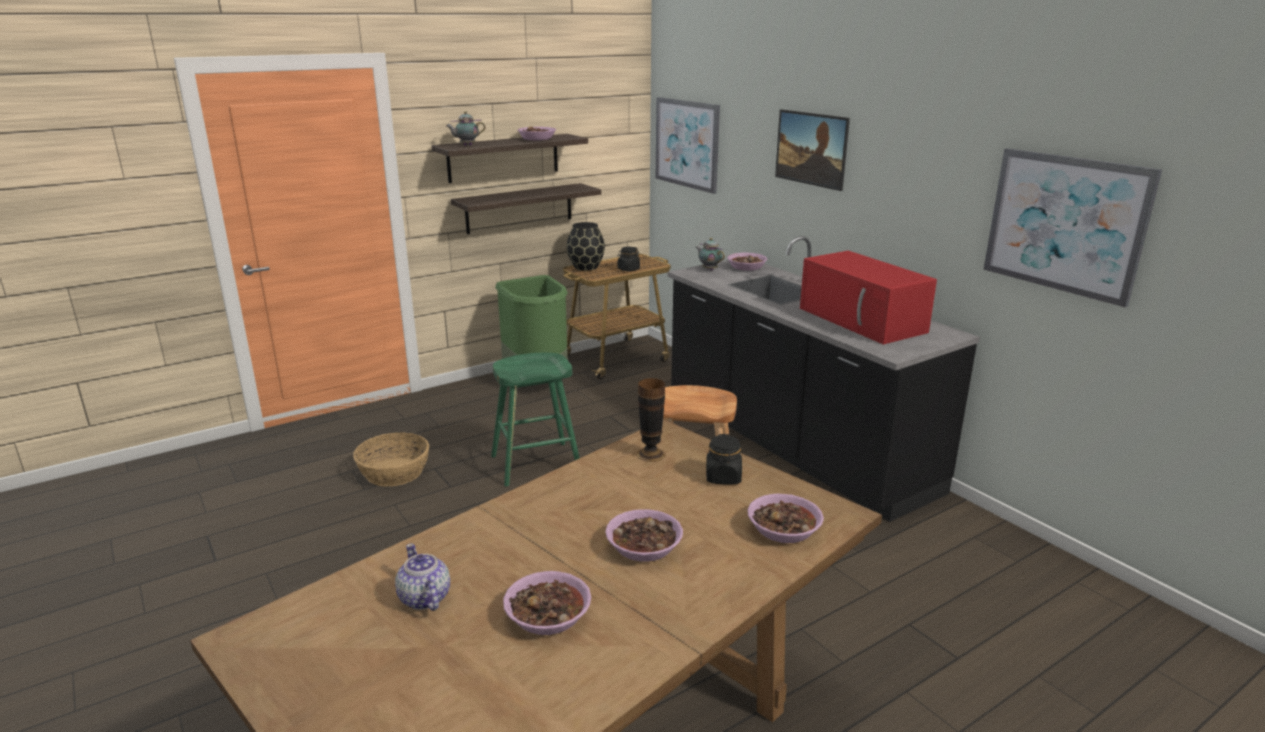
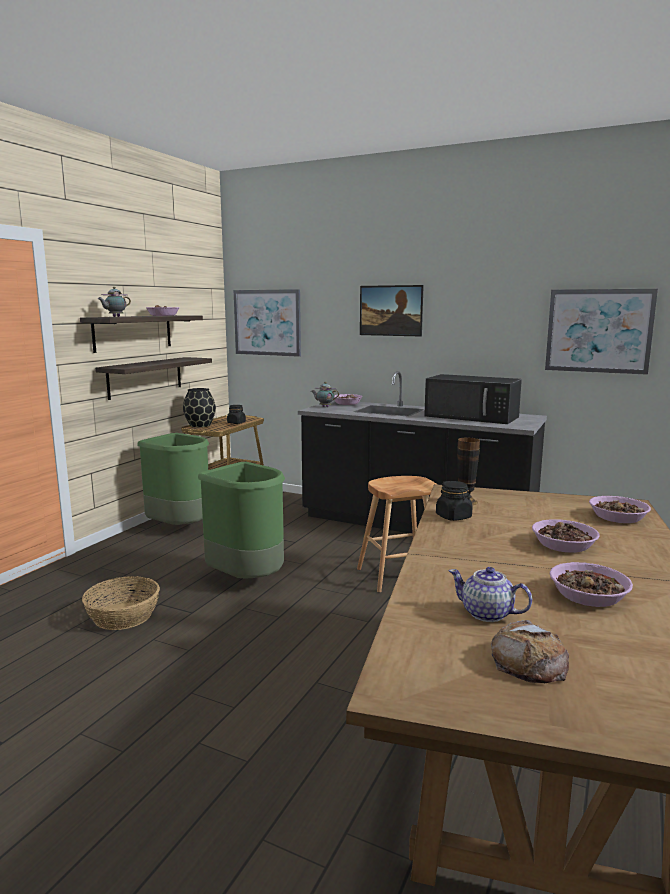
camera: 30 degrees left, 10 degrees down
(370, 658) = (529, 661): none -> bread
(535, 464) = (247, 579): green stool -> green trash can
(723, 477) = (533, 503): black jar -> black jar (453, 517)
(863, 320) = (473, 416): red microwave -> black microwave

